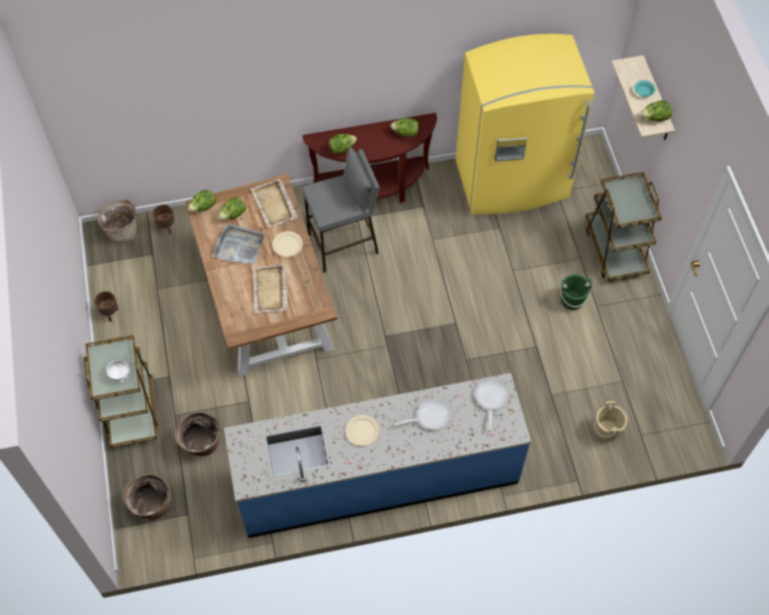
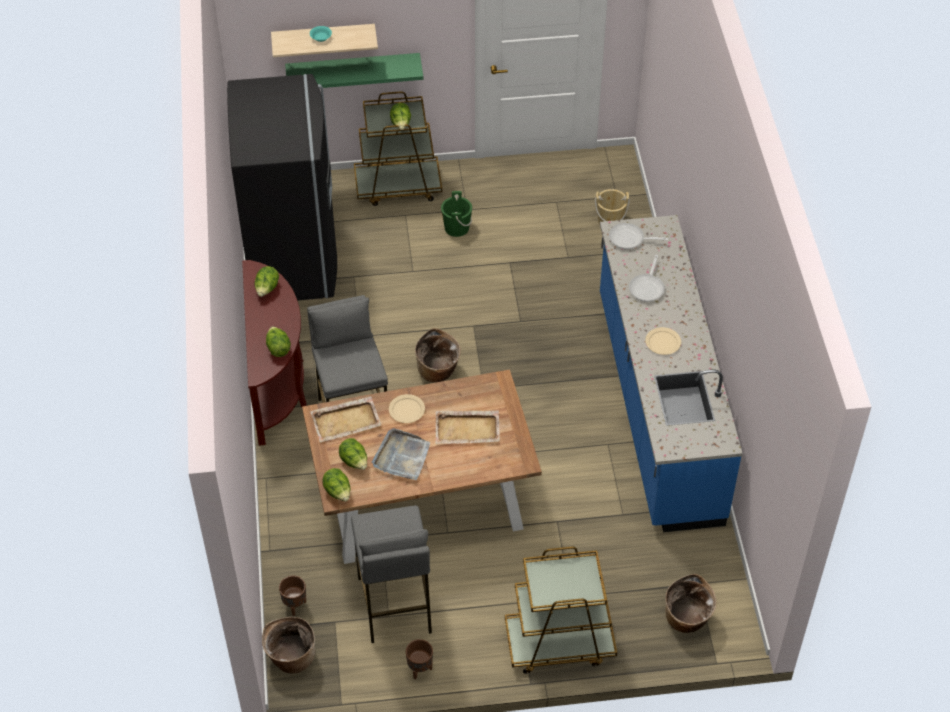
camera: 85 degrees left, 10 degrees down
(119, 374) = (573, 575): white bowl -> none
(167, 291) = (394, 605): none -> grey stool
(201, 444) = (610, 569): basket -> basket (438, 371)
(429, 416) = (647, 287): frying pan -> frying pan turned 150 degrees counterclockwise
(512, 181) = (293, 259): yellow fridge -> black fridge
(655, 118) = (357, 34): lettuce -> lettuce (401, 124)
(656, 145) = (353, 69): none -> green shelf

